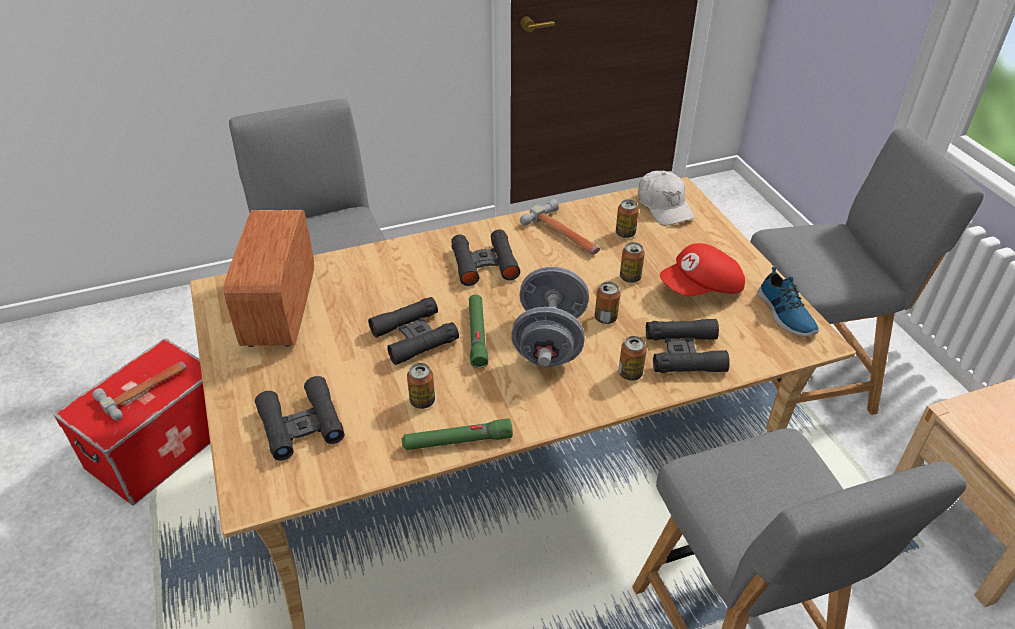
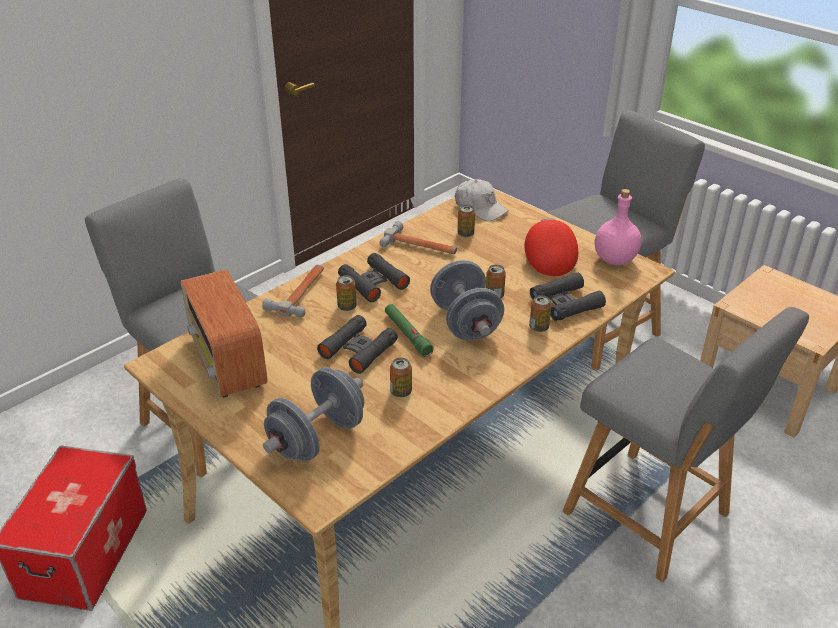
camera: 25 degrees left, 5 degrees down
(146, 389) = (73, 493): hammer -> hammer (301, 293)
(301, 425) = (317, 438): black binoculars -> grey dumbbell
(457, 441) = (449, 410): green flashlight -> none
(630, 277) = (491, 263): can -> can (347, 306)
(701, 289) = (547, 258): red cap -> red cap turned 135 degrees clockwise
(784, 314) = (614, 259): shoe -> pink bottle

